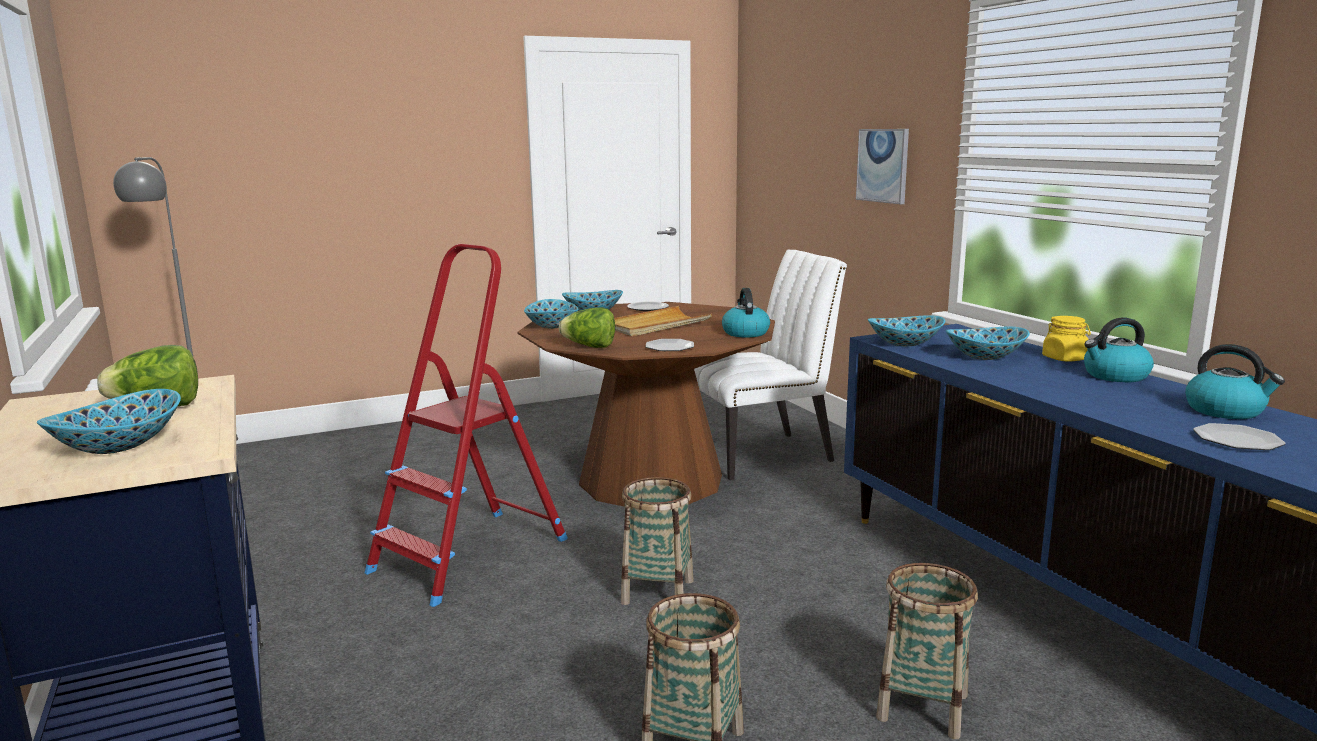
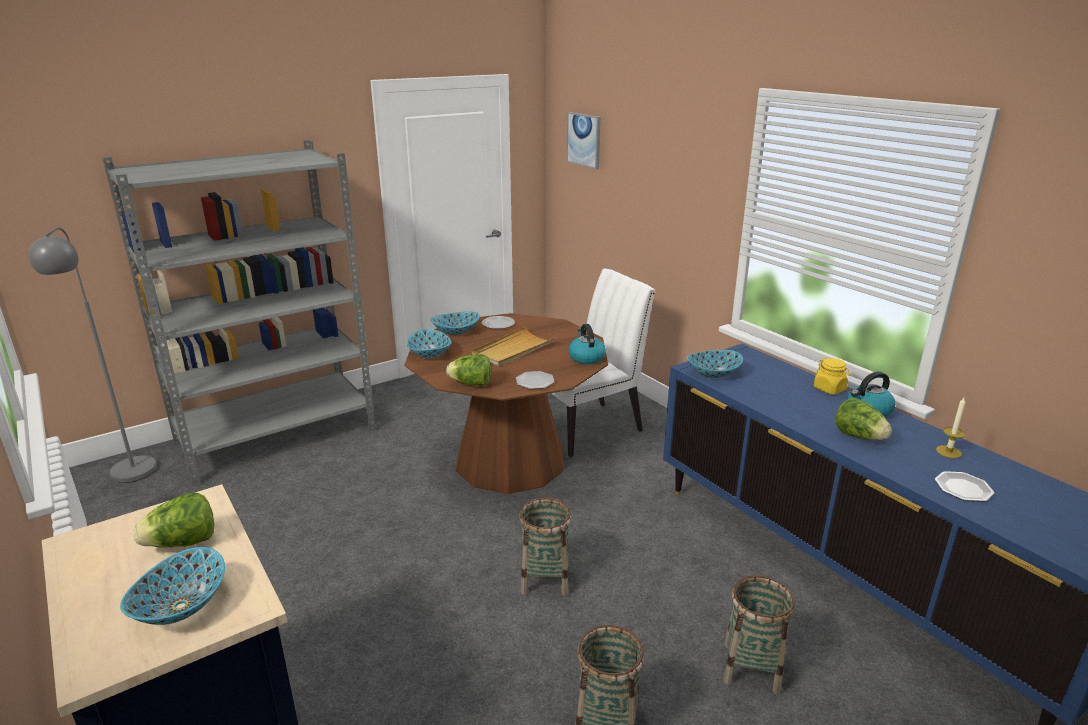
camera: 10 degrees left, 10 degrees up
(378, 443) = (276, 436): none -> grey bookcase
(468, 556) = (390, 556): red step ladder -> none
(883, 165) = (679, 204): picture -> picture (584, 140)
(984, 356) = (773, 389): bowl -> none
(1093, 394) = (859, 436): none -> lettuce
(1226, 411) = (948, 452): kettle -> candle

